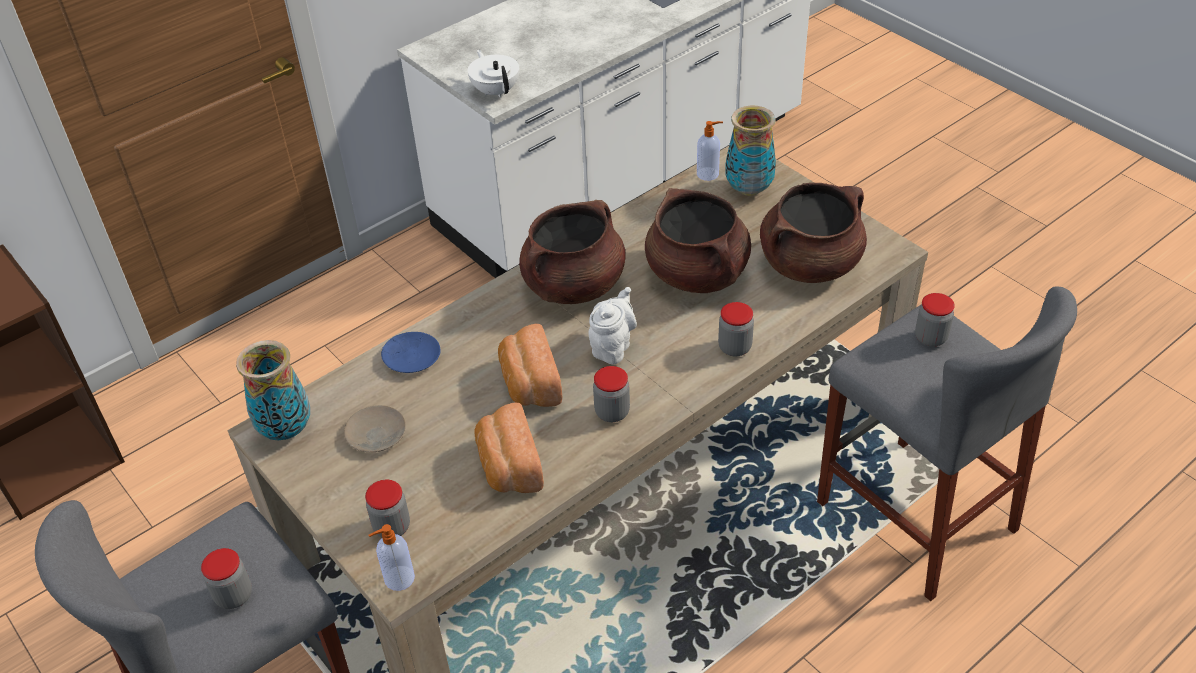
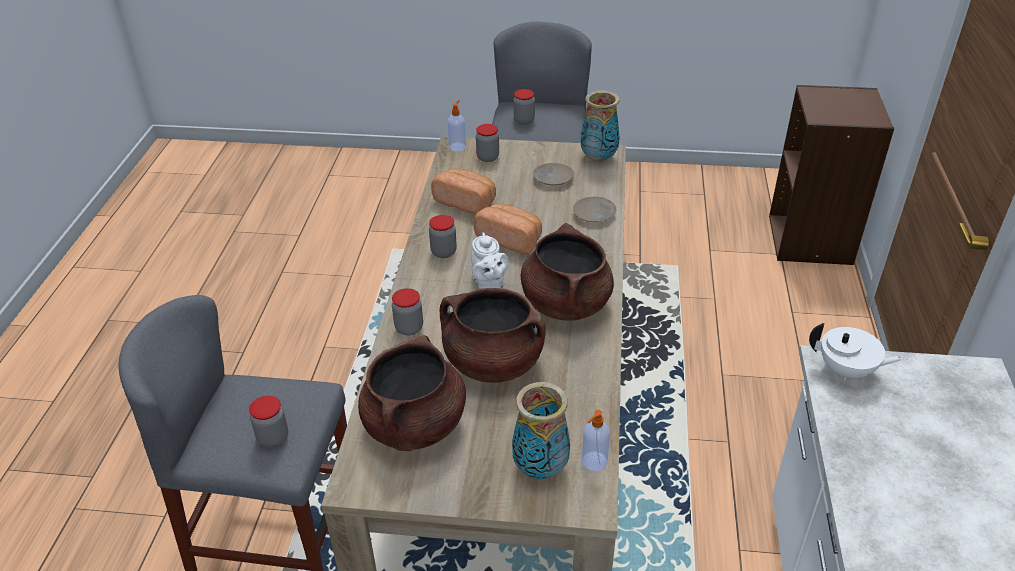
camera: 135 degrees right, 5 degrees down
(411, 358) = (594, 214): blue plate -> beige plate

